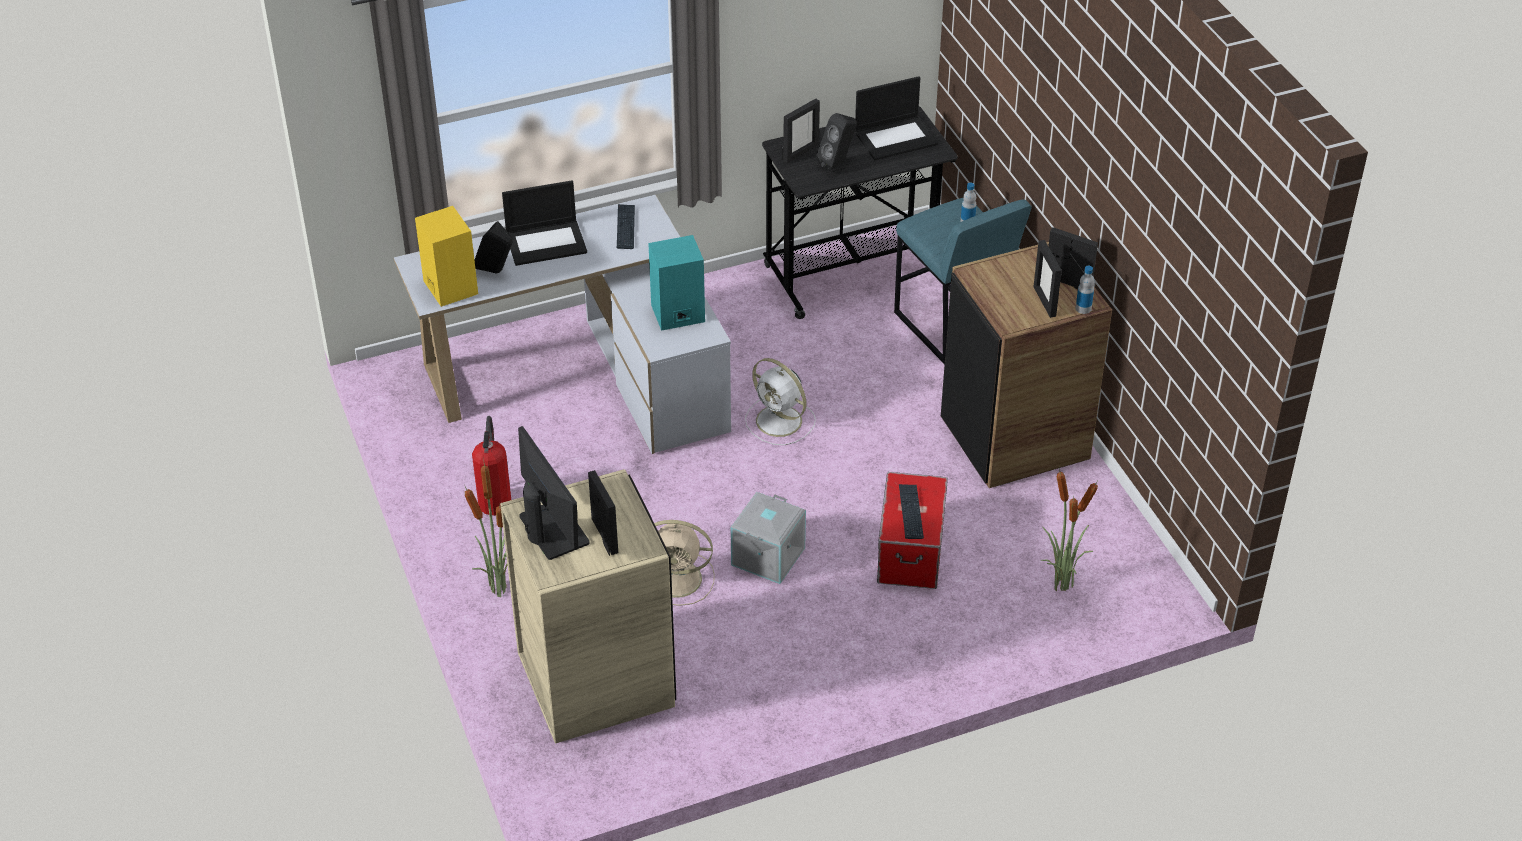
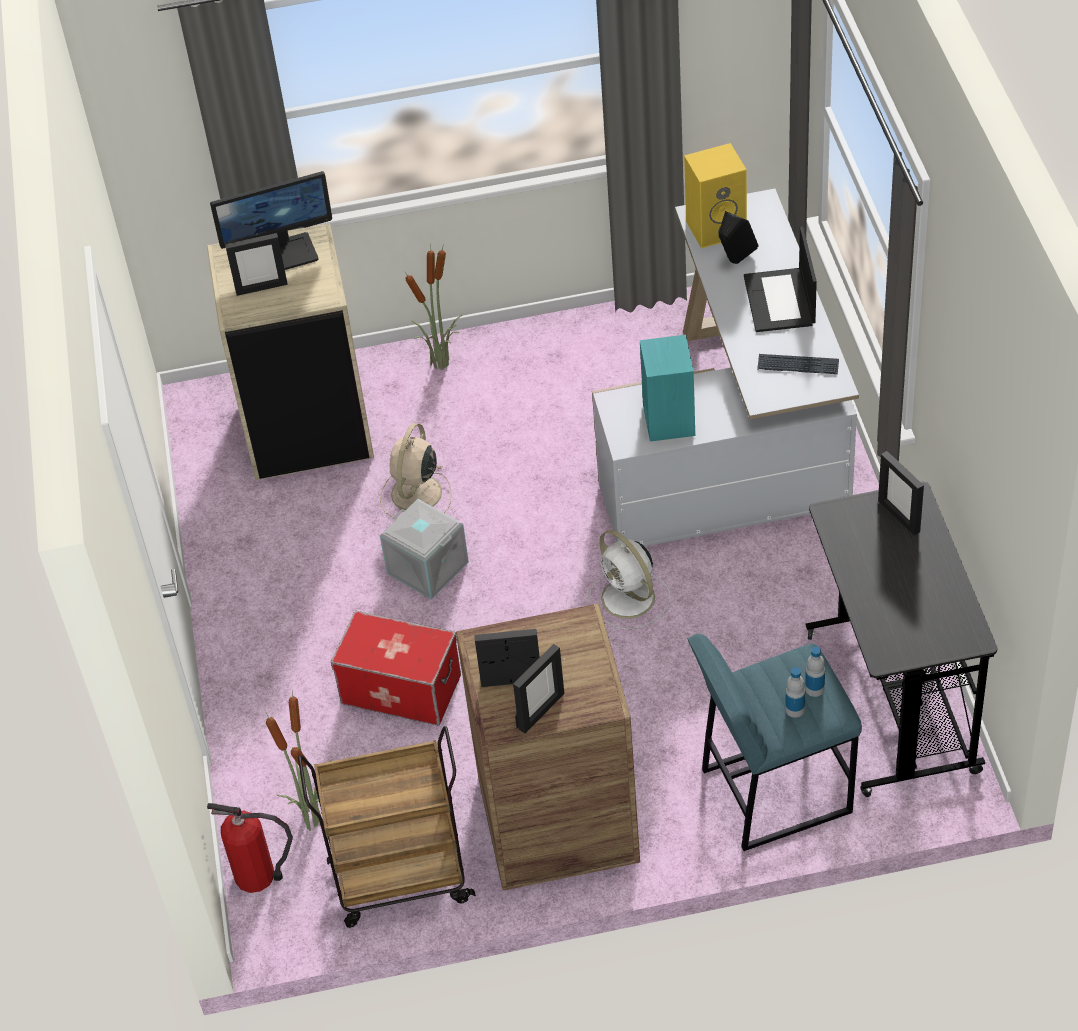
camera: 105 degrees right, 5 degrees up
(494, 500) = (561, 363): fire extinguisher -> fire extinguisher (259, 875)
(780, 422) = (629, 599): white fan -> white fan turned 90 degrees counterclockwise
(837, 164) = (870, 549): black speaker -> none
(896, 138) = (922, 616): laptop -> none
(910, 512) = (387, 643): keyboard -> none
(1083, 308) = (489, 717): bottle -> bottle (814, 689)
(1103, 520) = (400, 882): none -> brown cart

